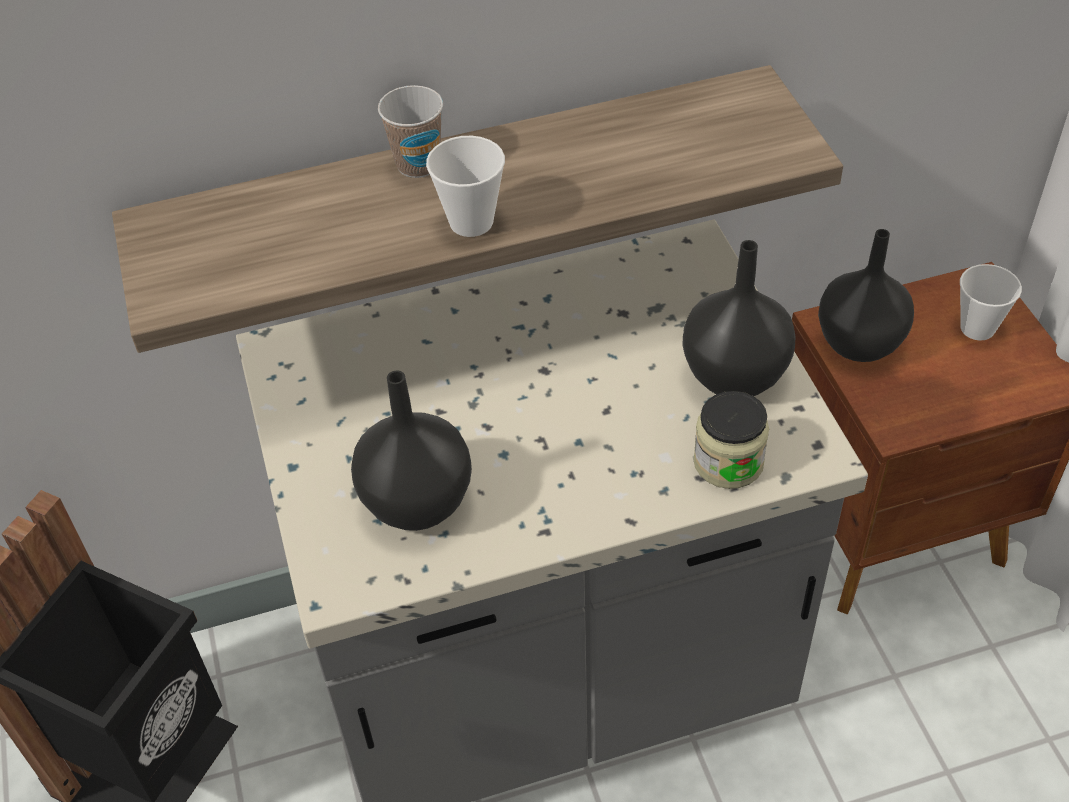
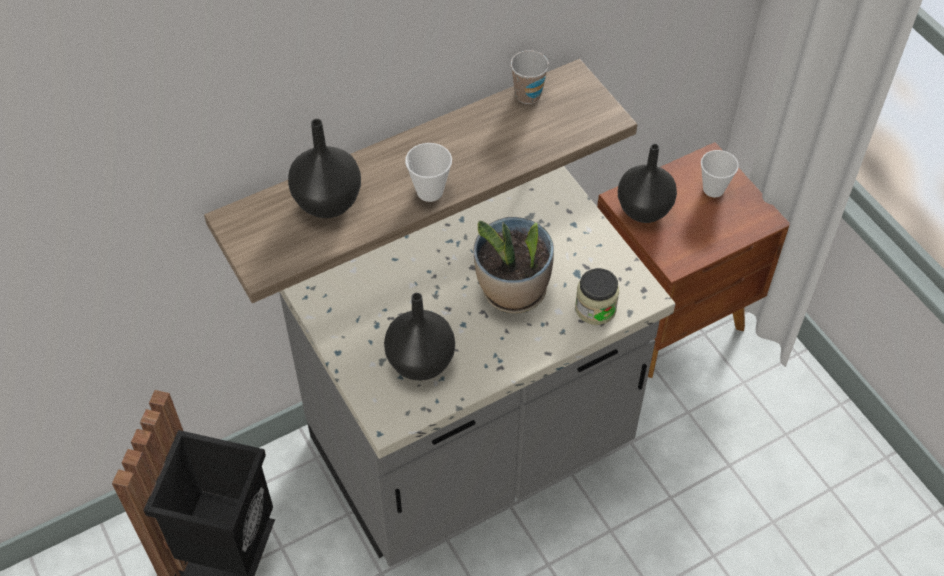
camera: 15 degrees left, 5 degrees up
(418, 164) = (385, 156): cup -> cup (528, 95)
(598, 415) = (513, 291): none -> potted plant
(736, 376) = (588, 253): black vase -> black vase (329, 202)

